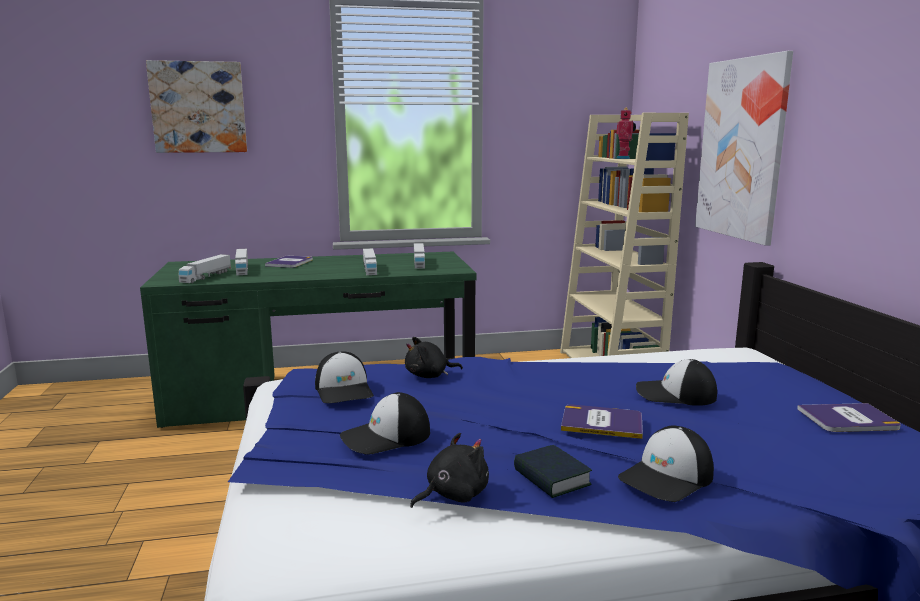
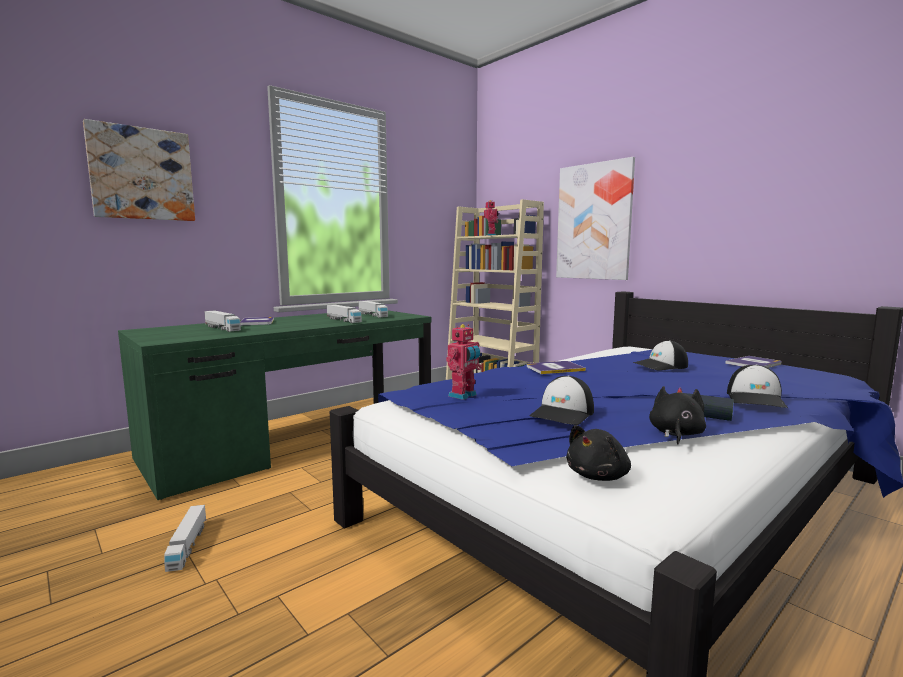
camera: 30 degrees left, 5 degrees down
(206, 276) = (198, 335): toy truck -> toy truck (187, 546)
(344, 390) = (464, 396): cap -> toy robot
(429, 376) = (497, 380): black plush toy -> black plush toy (599, 476)
(602, 422) = (662, 383): book -> book (554, 368)

